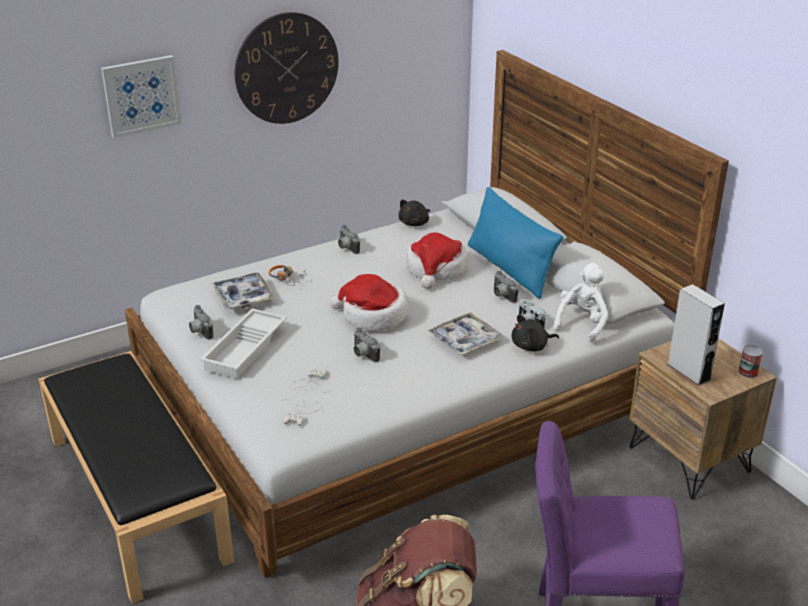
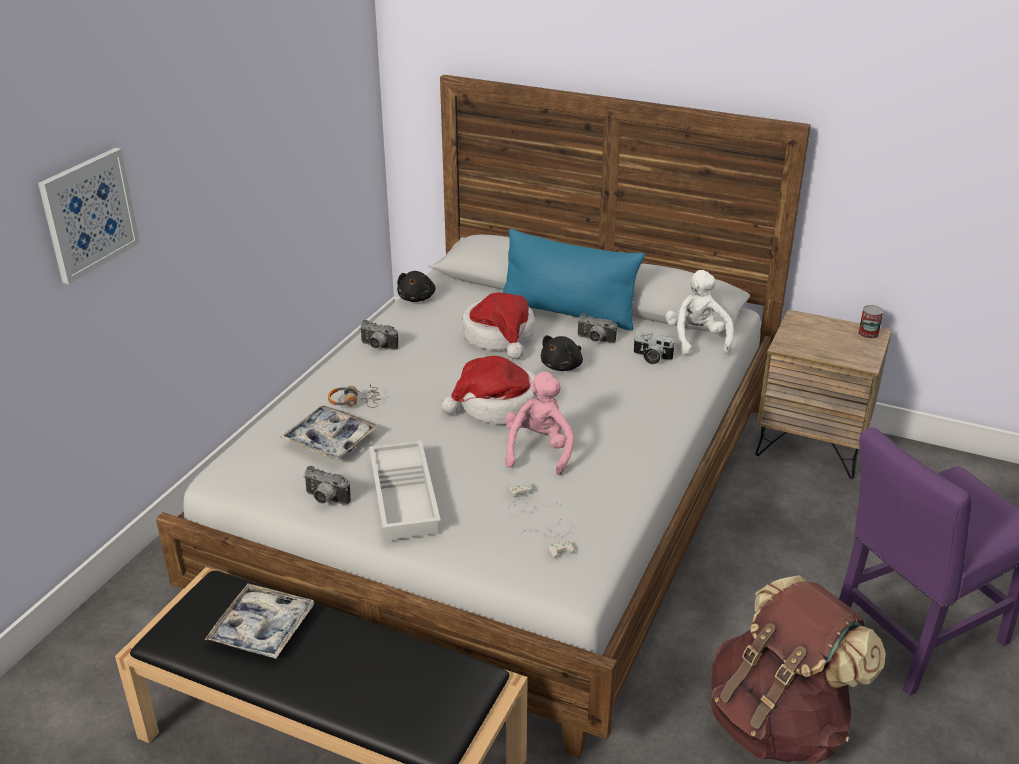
camera: 35 degrees left, 0 degrees up
(286, 68) = (231, 142): wall clock -> none
(363, 355) = (539, 450): camera -> pink plush toy
(465, 340) = (617, 395): tray -> tray (262, 629)
(531, 346) = (683, 378): black plush toy -> black plush toy (563, 366)
(688, 372) = (826, 351): grey speaker -> none

